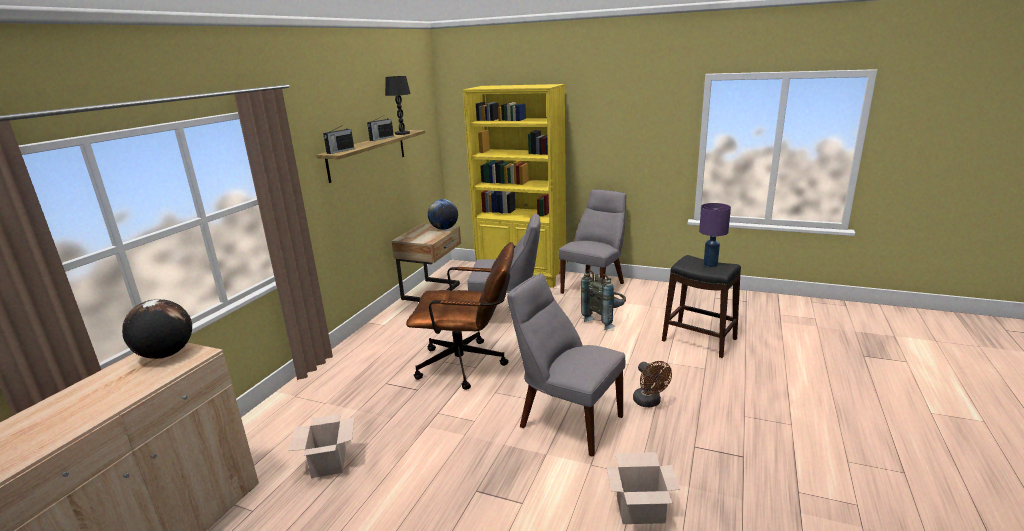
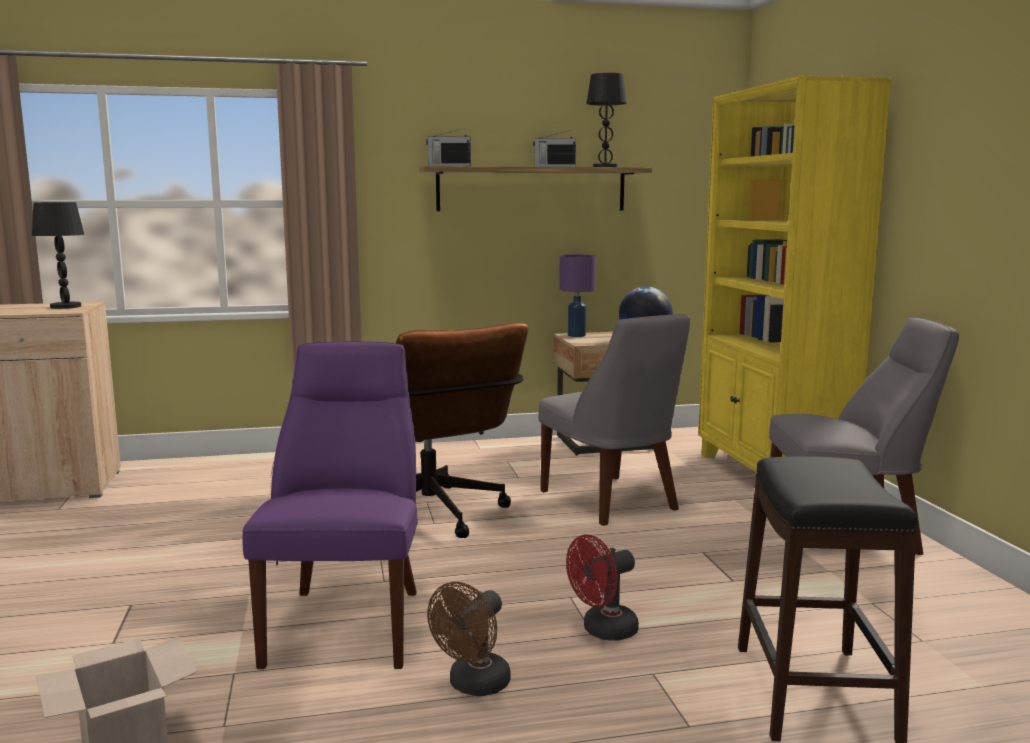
camera: 55 degrees right, 10 degrees down
(165, 354) = (65, 307): globe -> black table lamp
(328, 462) = (155, 512): cardboard box -> none
(566, 420) = (348, 622): grey chair -> purple chair
(605, 320) = (729, 574): grey backpack -> none
(628, 361) = (603, 631): none -> red fan
(710, 264) = (839, 483): purple table lamp -> purple table lamp (576, 335)

